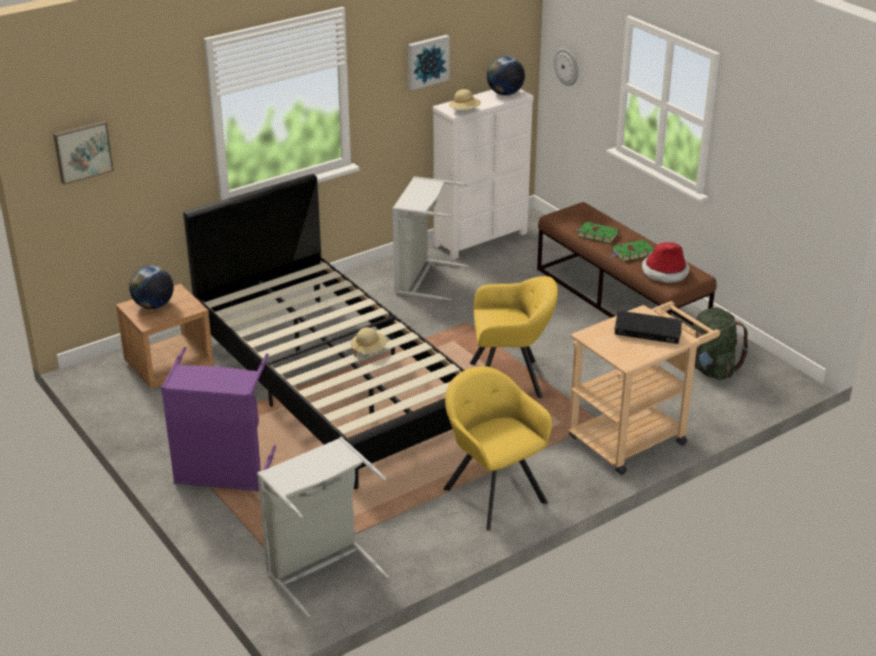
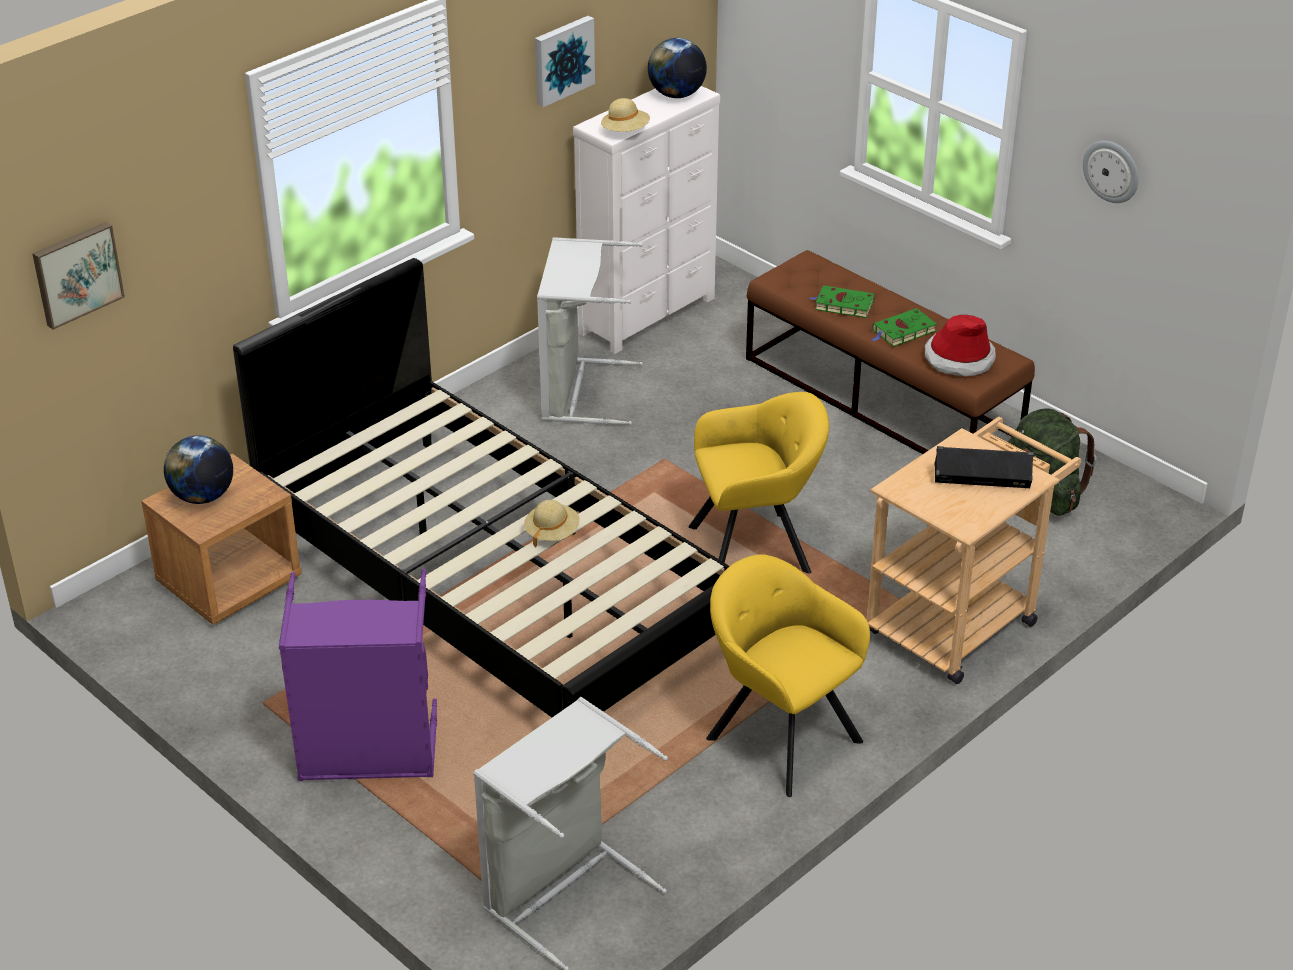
camera: 10 degrees left, 5 degrees up
(567, 66) = (765, 44): wall clock -> wall clock (1112, 171)

